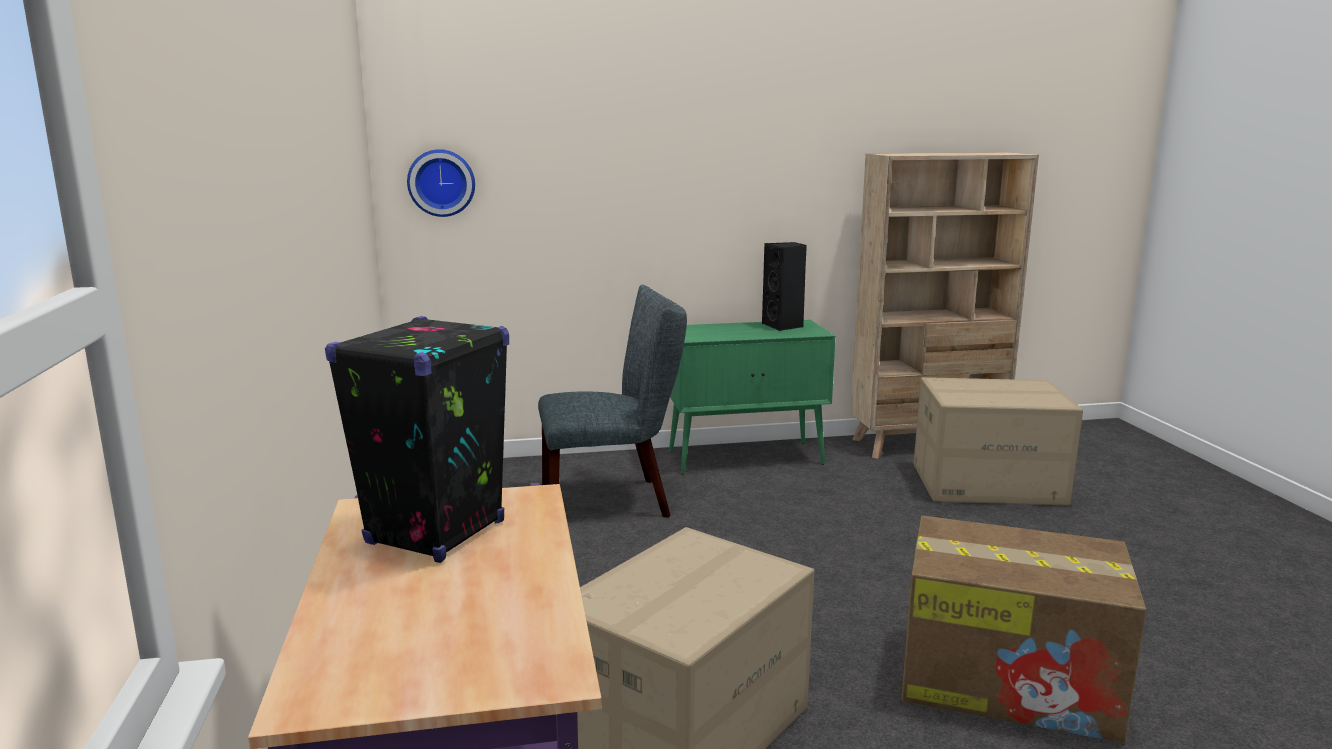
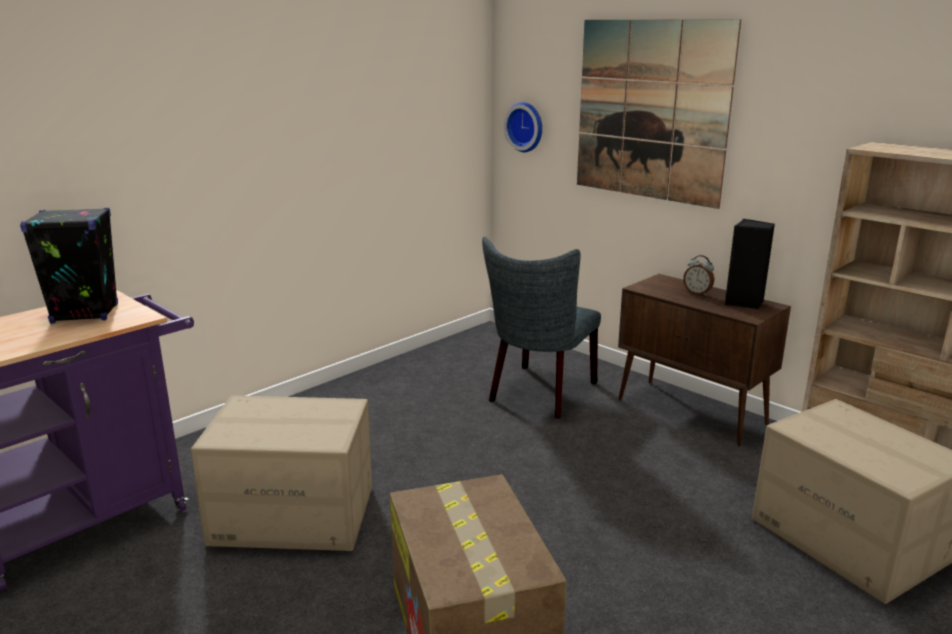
camera: 55 degrees right, 5 degrees up
(613, 501) = (539, 394): grey chair -> grey chair turned 75 degrees clockwise
(630, 145) = (651, 111): none -> picture
(737, 329) = (697, 293): none -> alarm clock
(747, 458) = (692, 412): green cabinet -> brown cabinet

